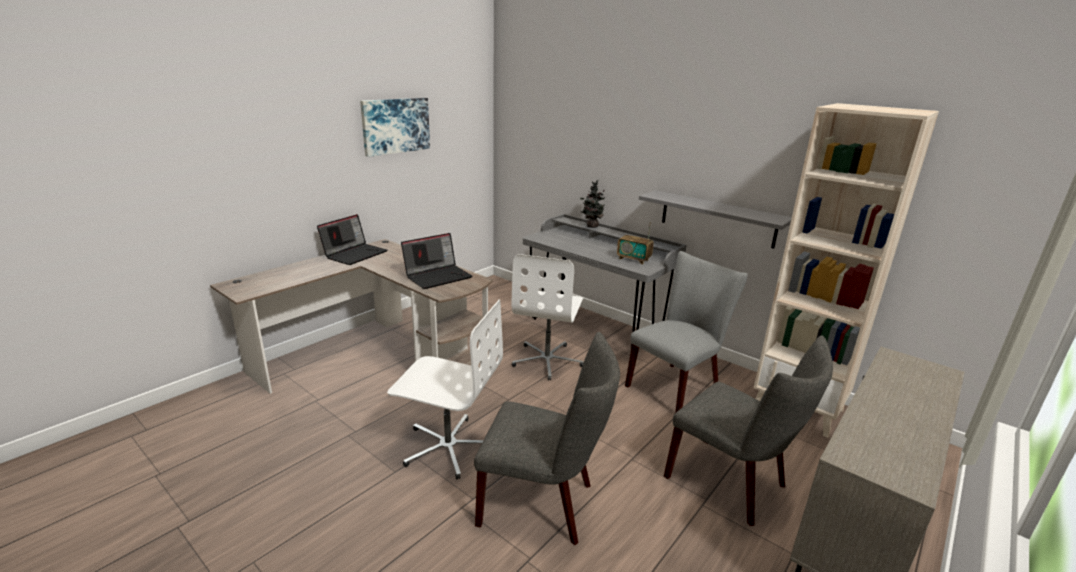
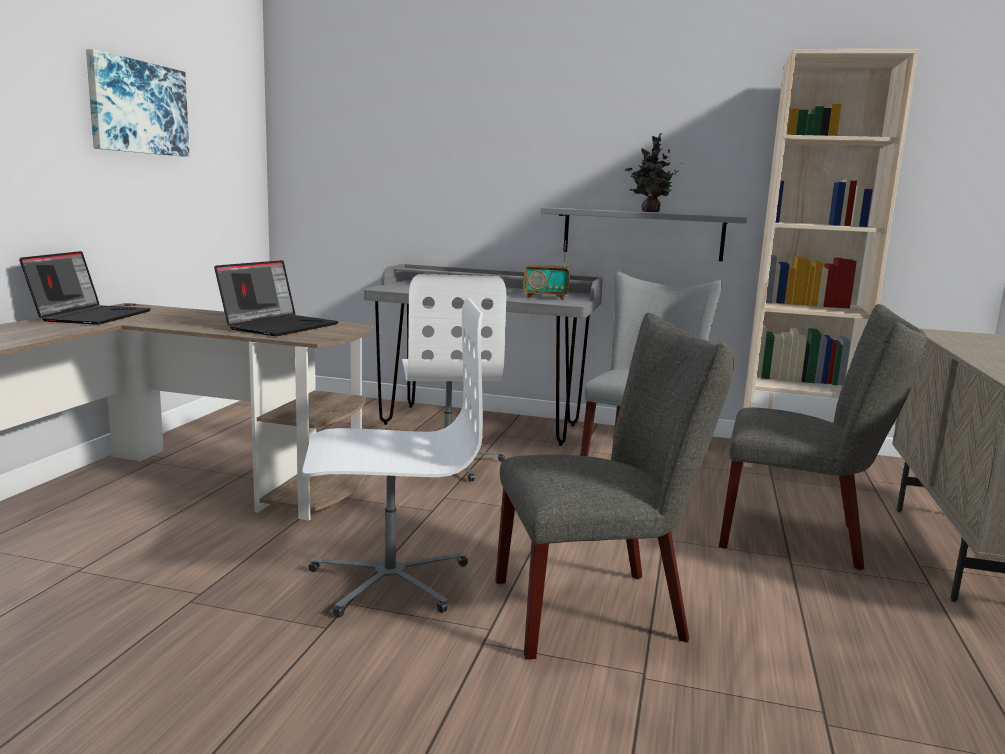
camera: 25 degrees left, 10 degrees down
(591, 226) = (457, 271): potted plant -> potted plant (648, 212)

